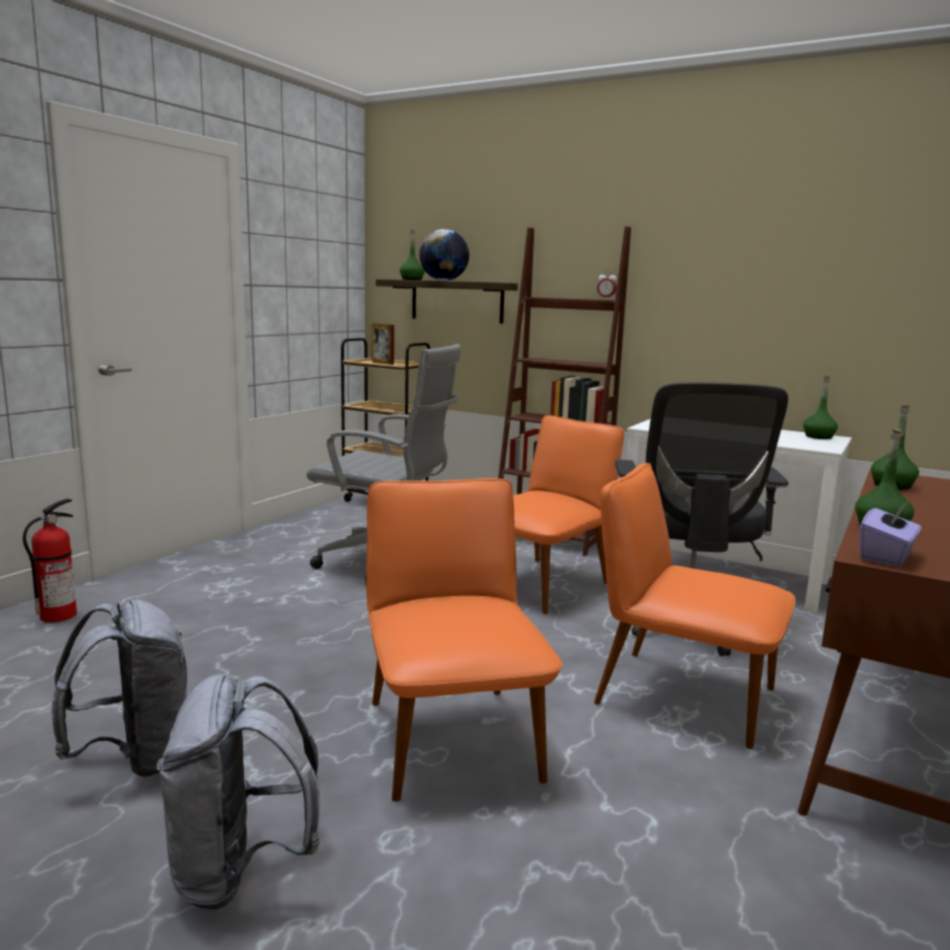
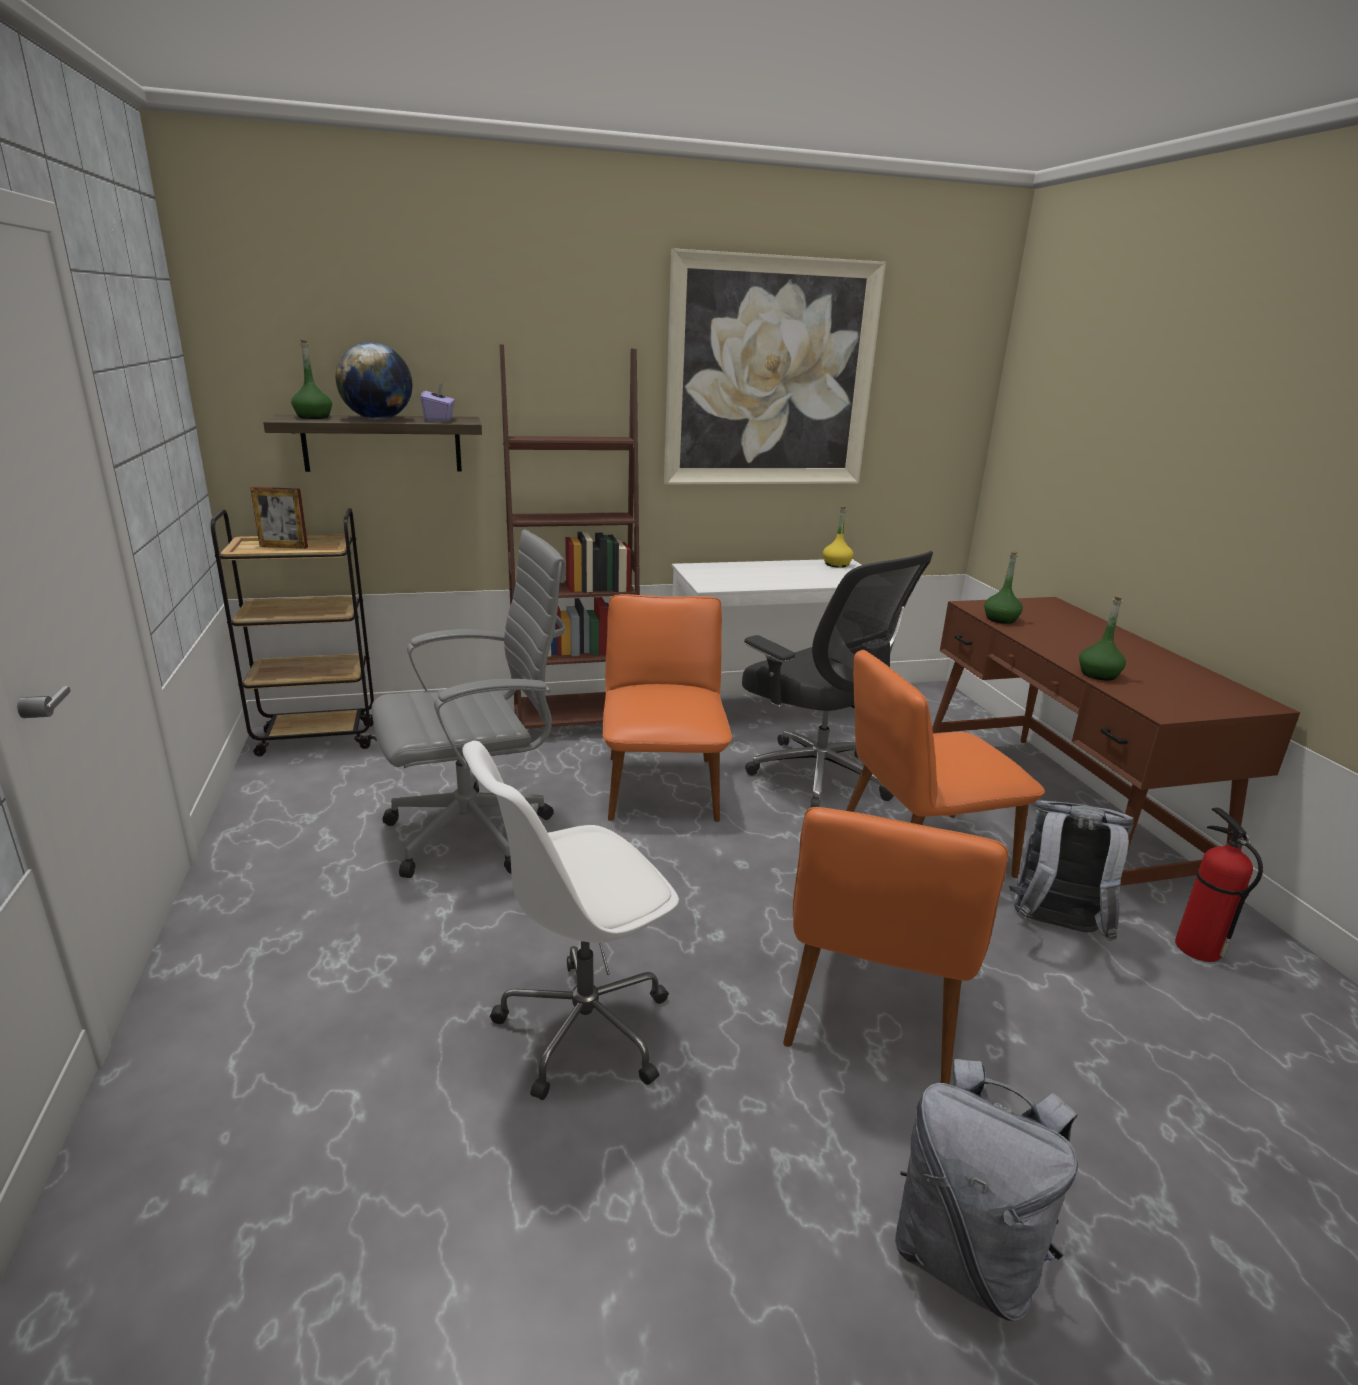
camera: 45 degrees left, 10 degrees up
(59, 615) = (171, 1157): fire extinguisher -> fire extinguisher (1196, 947)
(133, 758) = (683, 1248): grey backpack -> grey backpack (1054, 928)
(265, 659) = (580, 1031): none -> white office chair
(452, 739) = (872, 1001): orange chair -> orange chair turned 105 degrees counterclockwise
(605, 299) = (613, 437): alarm clock -> none
(761, 246) = (770, 374): none -> picture
(818, 437) = (836, 564): green bottle -> yellow bottle
(886, 556) = (1164, 707): purple tissue box -> purple tissue box (439, 419)

